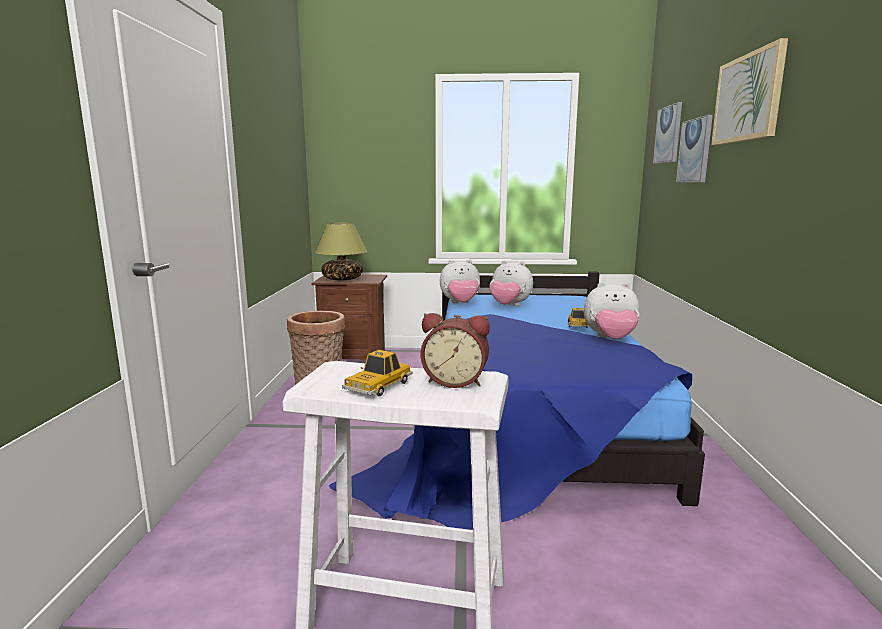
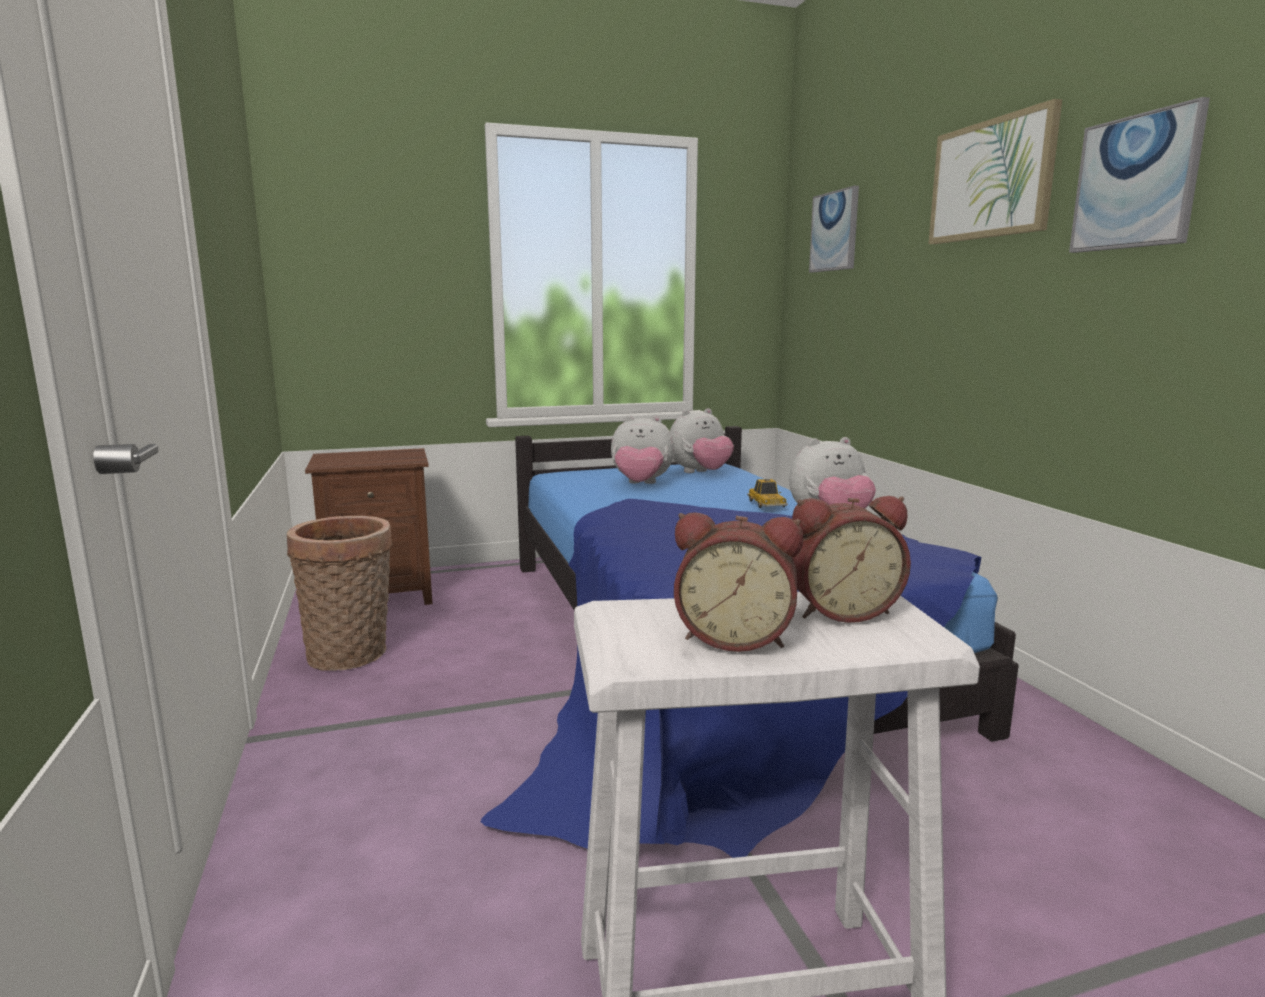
camera: 20 degrees left, 0 degrees up
(342, 279) = (355, 460): table lamp -> none
(378, 386) = (735, 637): toy car -> alarm clock
(460, 303) = (564, 486): plush toy -> plush toy (700, 473)
(695, 151) = (891, 252): picture -> picture (1136, 182)

